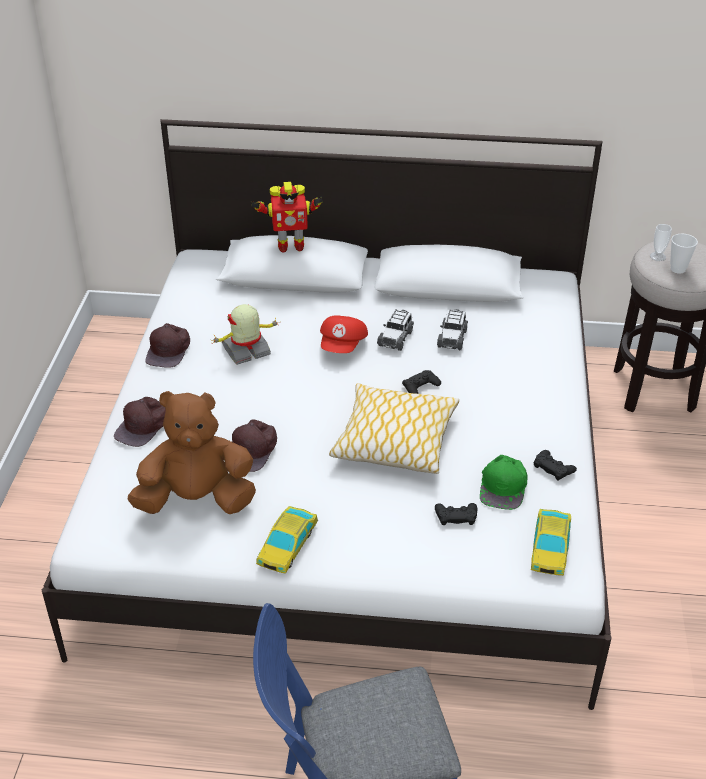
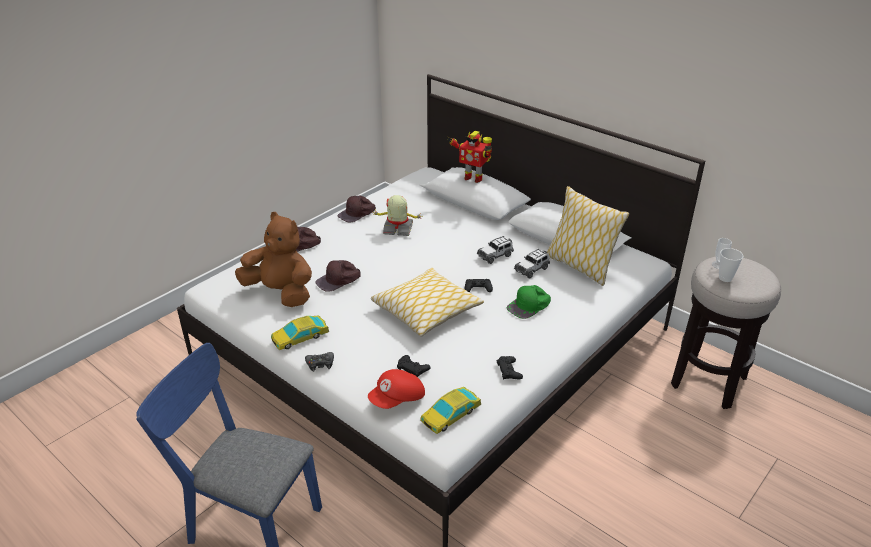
camera: 35 degrees right, 5 degrees down
(343, 345) = (457, 248): red cap -> red cap (398, 399)
(350, 565) = (320, 364): none -> black game controller
(496, 313) = (580, 266): none -> pillow
(504, 486) = (463, 366): green cap -> green cap (529, 306)

